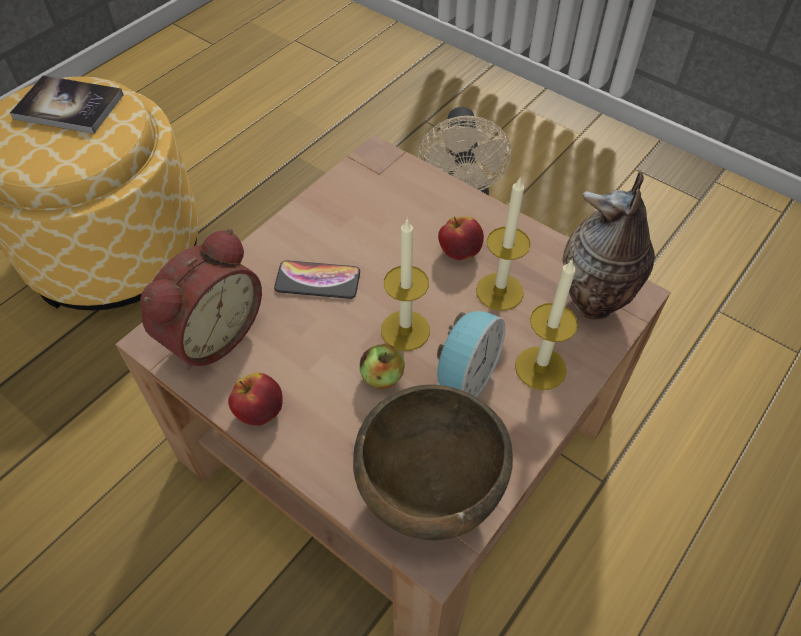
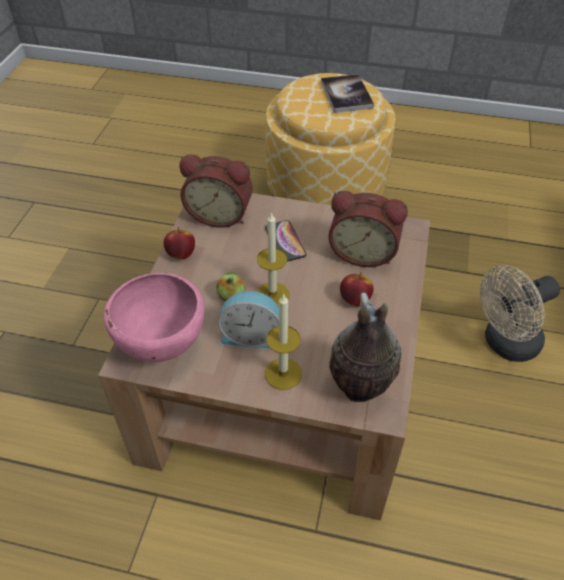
camera: 65 degrees right, 5 degrees down
(387, 212) = (363, 252): none -> alarm clock
(429, 496) = (161, 346): brown bowl -> pink bowl
(499, 291) = (334, 332): candle -> none

